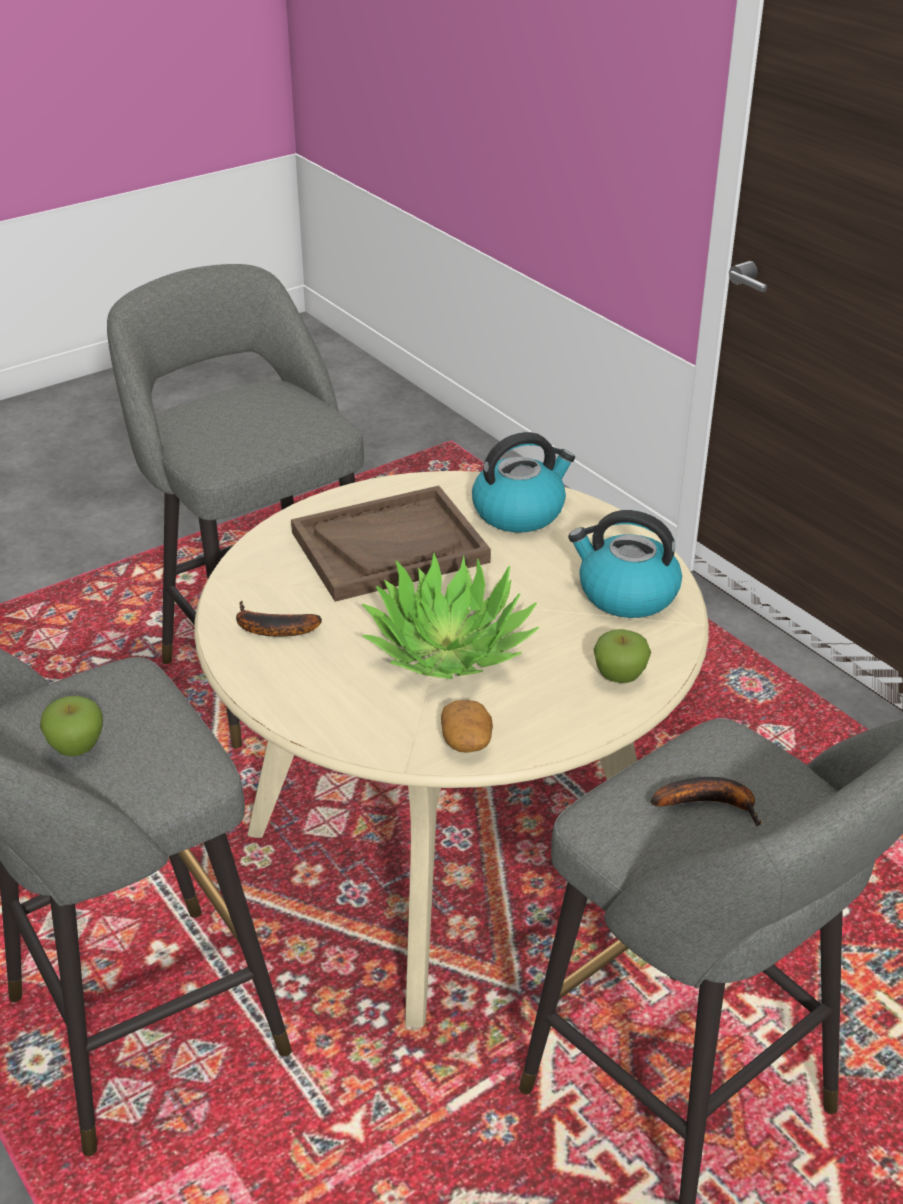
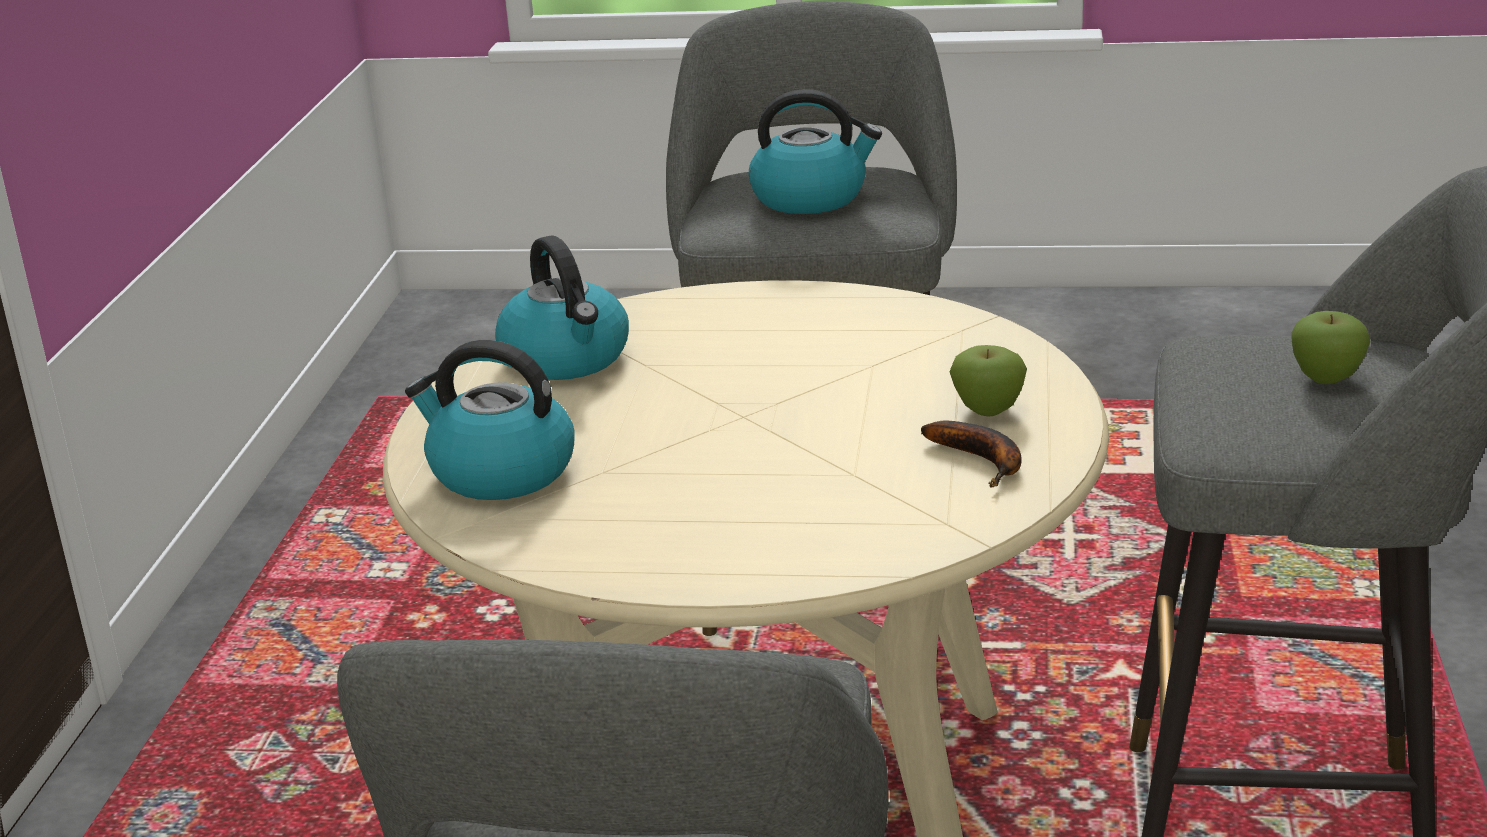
camera: 135 degrees left, 10 degrees down
(390, 547) = (716, 493): brown tray -> none
(449, 648) = (817, 379): potted plant -> none
(467, 741) = (913, 315): potato -> none
(619, 677) = (704, 309): apple -> apple (988, 410)
(710, 803) = (811, 198): banana -> kettle

